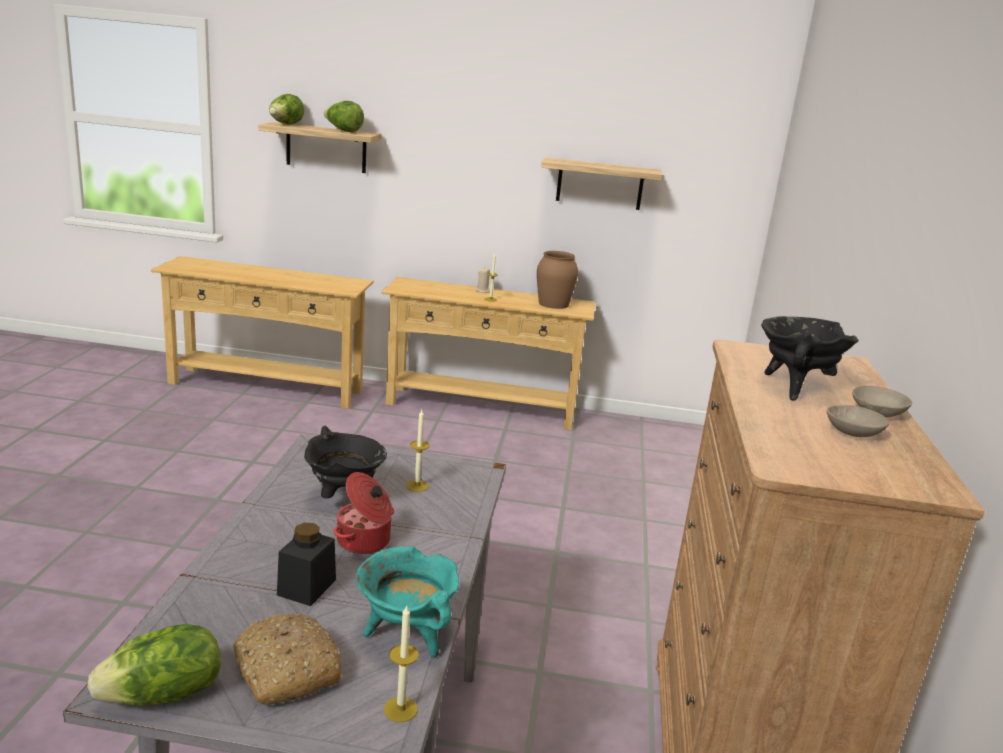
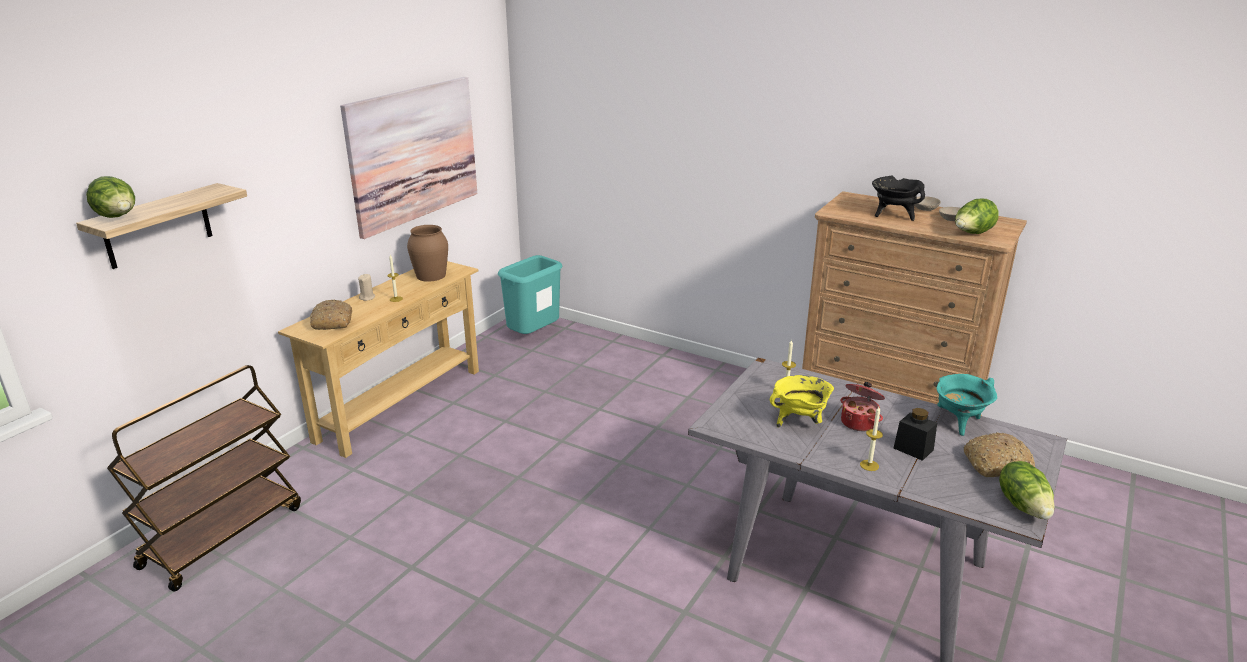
camera: 65 degrees left, 5 degrees up
(266, 387) = (223, 535): beige console table -> brown cart
(343, 131) = (194, 196): lettuce -> lettuce (972, 234)
(344, 498) = (799, 422): black cooking pot -> yellow cooking pot
(400, 709) = (1022, 434): candle -> candle (869, 465)
(426, 287) = (332, 322): none -> bread
(600, 184) = (413, 153): shelf -> picture
(670, 444) = (533, 337): none -> turquoise trash can

